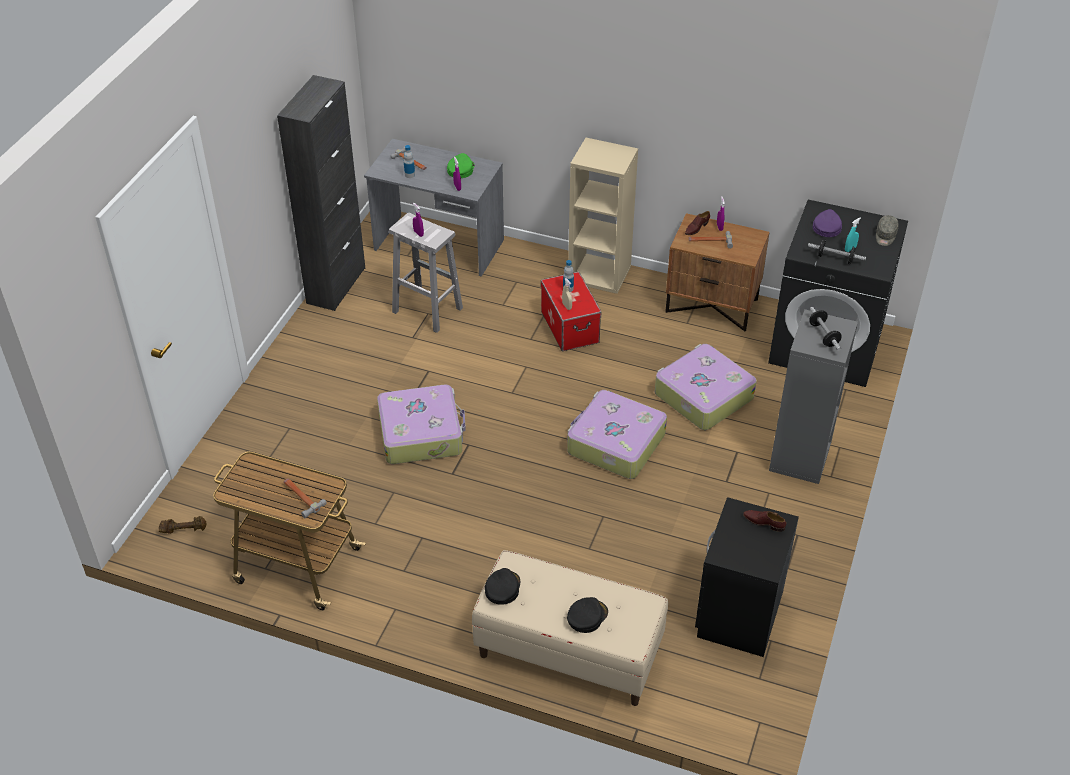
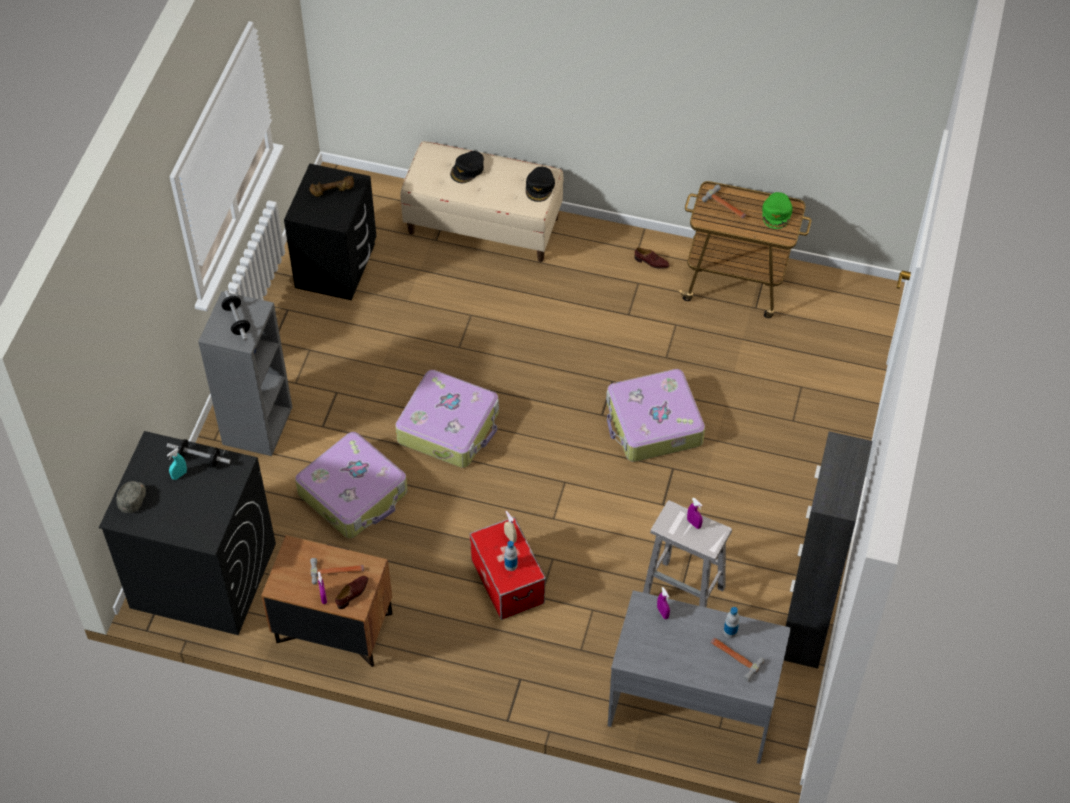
camera: 175 degrees right, 10 degrees up
(184, 529) = (853, 306): brown dumbbell -> brown dumbbell (332, 191)
(460, 169) = (665, 648): green cap -> green cap (777, 213)
(600, 274) = (475, 671): beige bookcase -> none
(764, 522) = (315, 211): brown shoe -> brown shoe (651, 262)
(826, 227) = (200, 508): purple cap -> none

